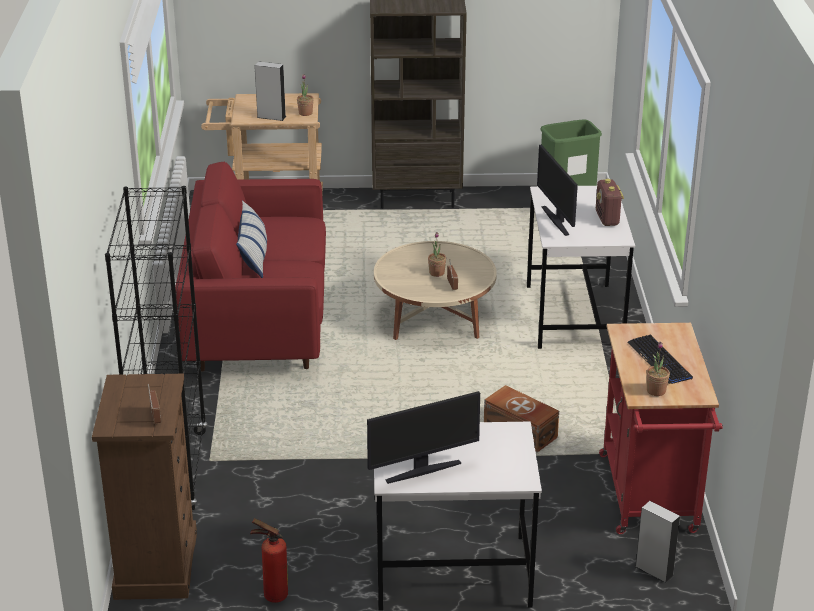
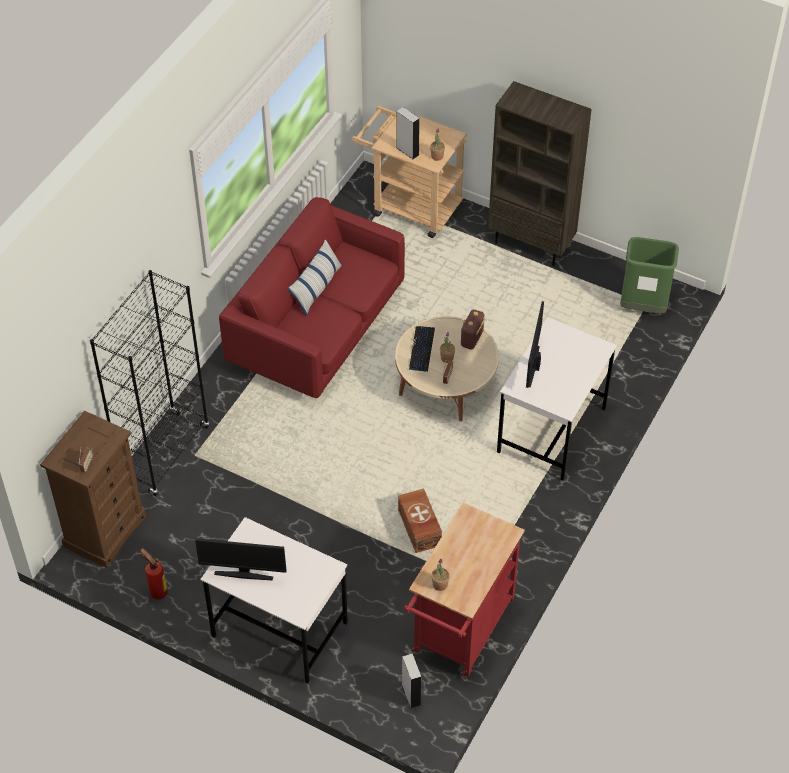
camera: 30 degrees right, 20 degrees up
(607, 219) = (575, 381): radio -> radio (472, 339)
(659, 361) = (468, 557): keyboard -> keyboard (422, 349)

